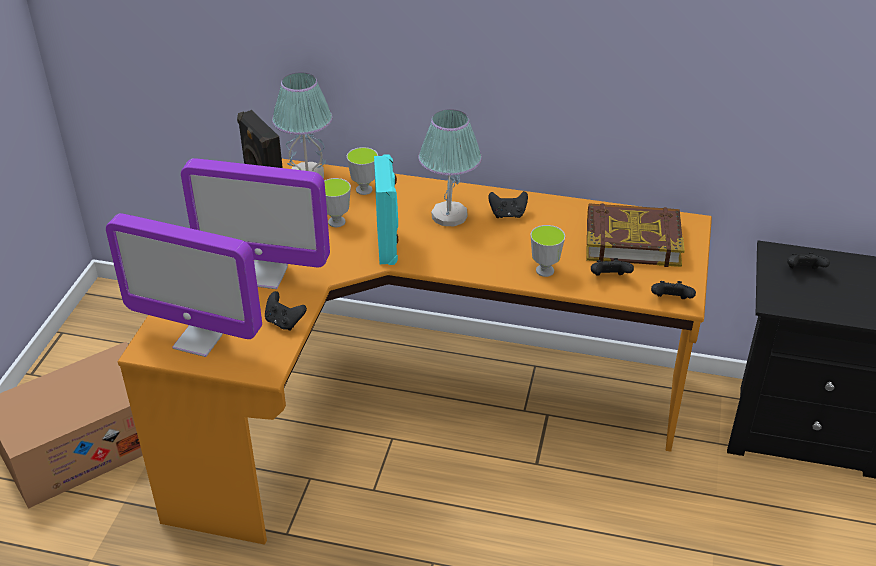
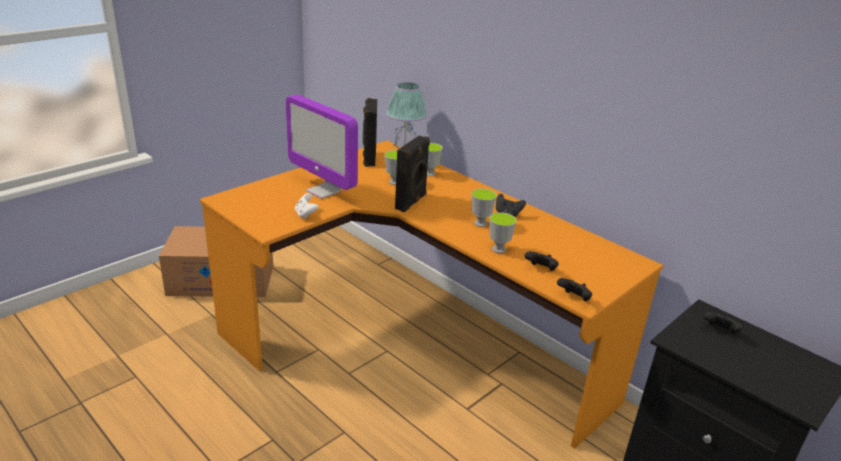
camera: 30 degrees right, 10 degrees down
(199, 339) = (251, 205): monitor -> none
(284, 322) = (306, 214): black game controller -> white game controller
(388, 245) = (411, 202): turquoise speaker -> black speaker
(449, 215) = (468, 201): table lamp -> none
(492, 242) = (480, 223): none -> cup
(632, 240) = (582, 256): book -> none

